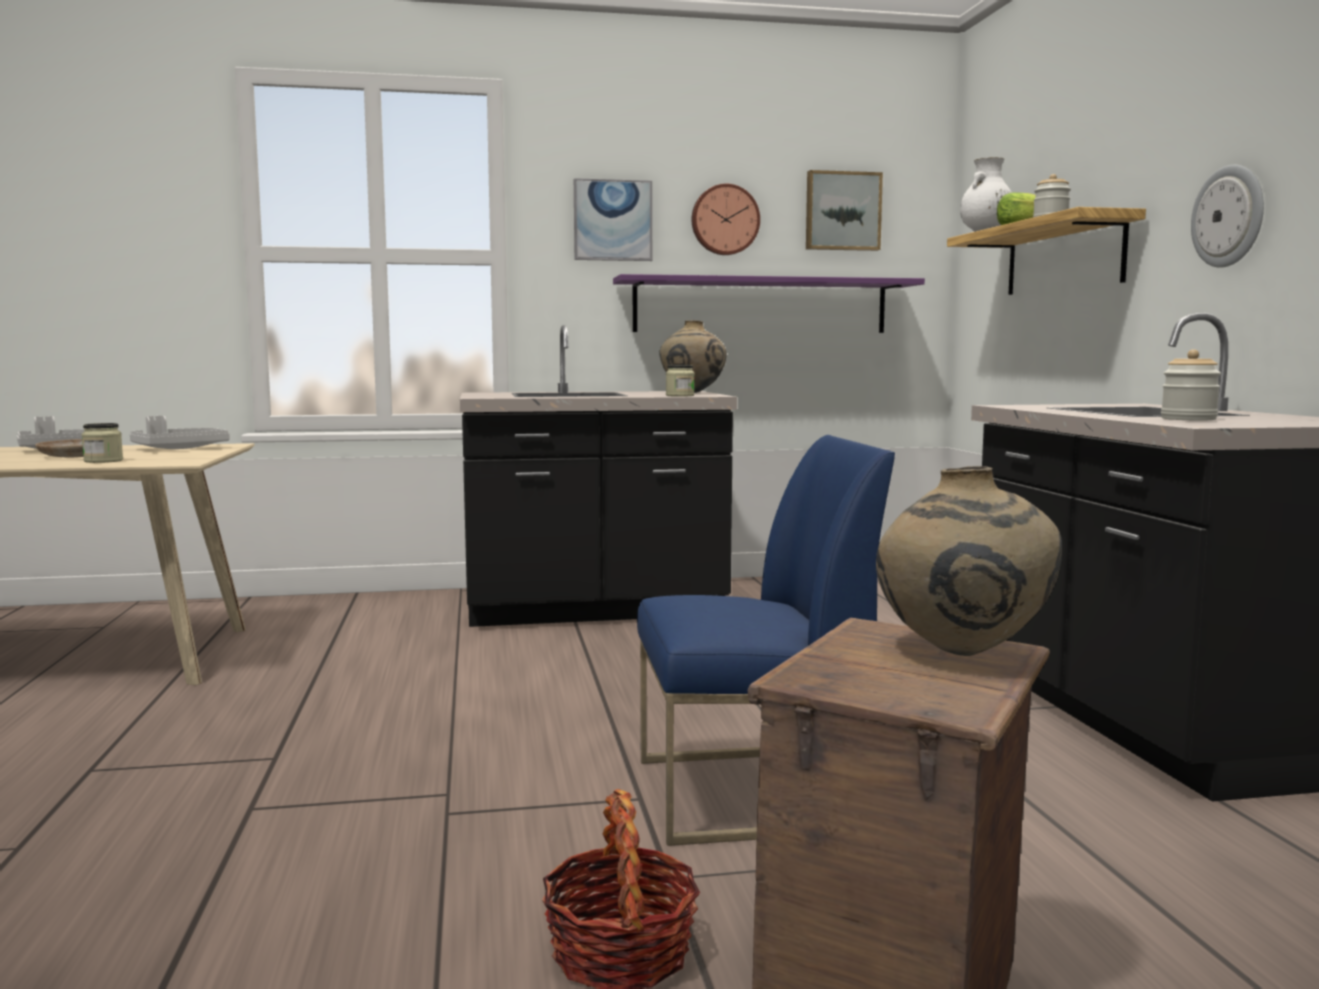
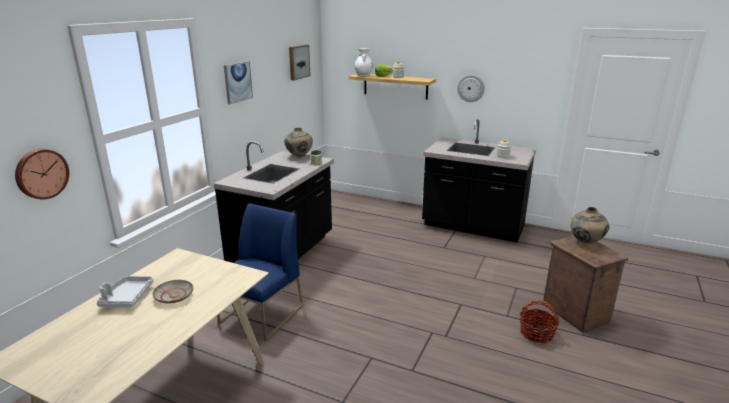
camera: 55 degrees left, 15 degrees up
(103, 461) = (213, 291): jar -> none
(179, 448) = (178, 268): grey tray -> none
(724, 220) = (269, 73): wall clock -> wall clock (41, 173)
(753, 794) = (471, 288): blue chair -> blue chair (262, 315)
(761, 306) = (281, 107): purple shelf -> none

